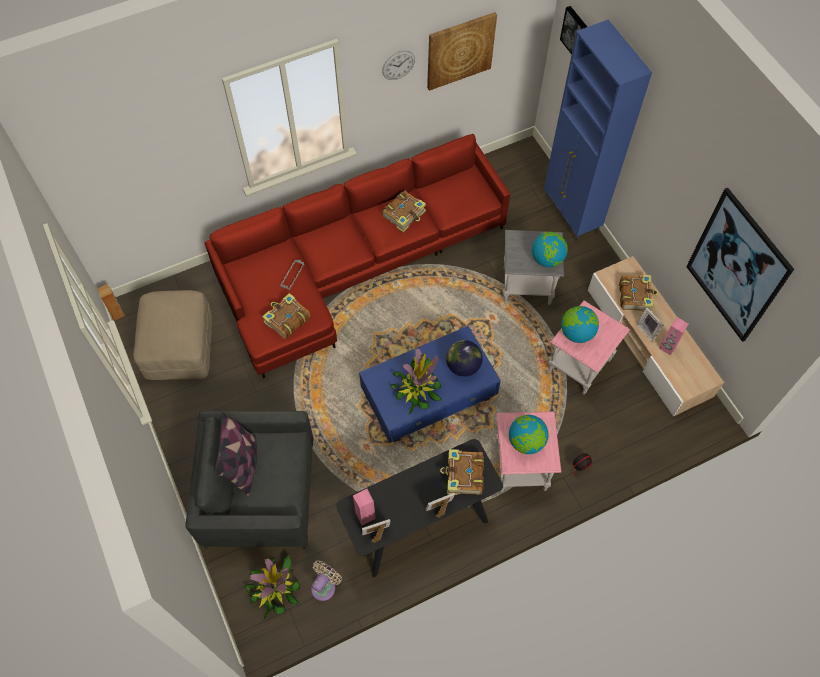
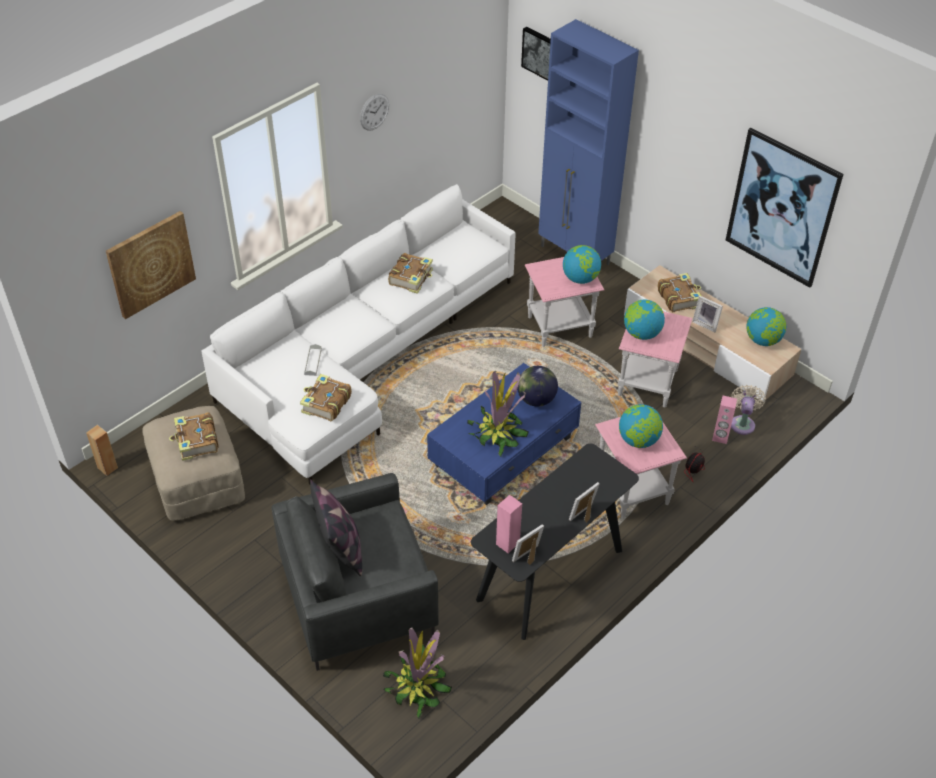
camera: 20 degrees left, 15 degrees down
(325, 586) = (473, 665): beige fan -> beige fan (742, 423)
(352, 267) = (364, 355): red sofa -> white sofa
(460, 50) = (428, 91): picture -> picture (150, 264)
(463, 476) = (593, 478): book -> book (196, 442)
(527, 285) = (560, 326): grey side table -> pink side table
(667, 347) = (732, 333): pink speaker -> pink speaker (720, 437)
(692, 363) = (762, 340): none -> globe

